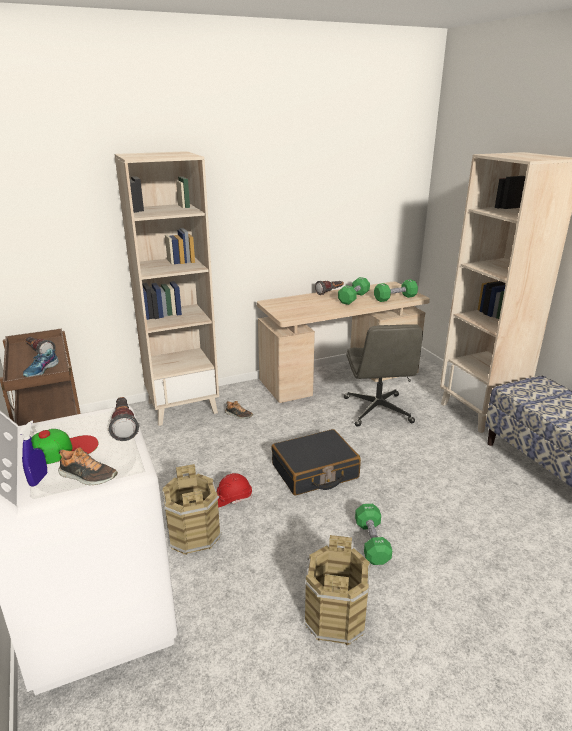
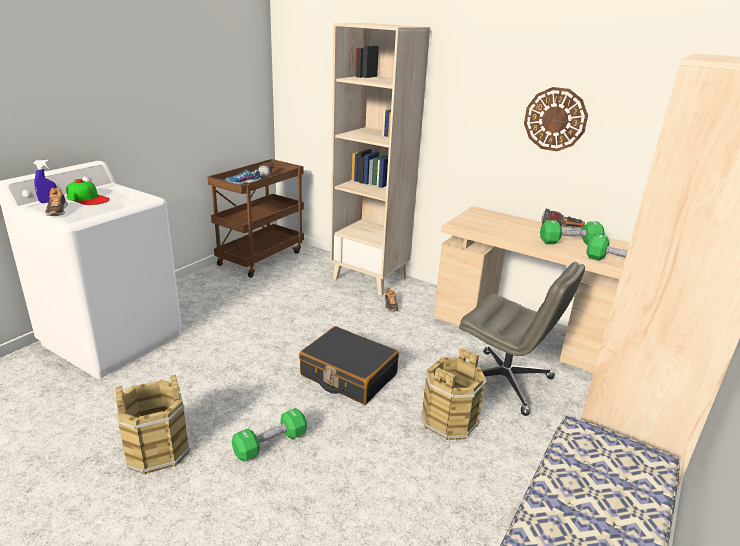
camera: 55 degrees right, 0 degrees up
(124, 426) = (128, 204): flashlight -> none
(194, 534) = (214, 344): brown bucket -> brown bucket (449, 421)
(232, 498) = (270, 345): red hard hat -> none
(306, 212) = (555, 119): none -> wall clock
(378, 411) = (505, 382): grey office chair -> grey office chair turned 105 degrees counterclockwise

